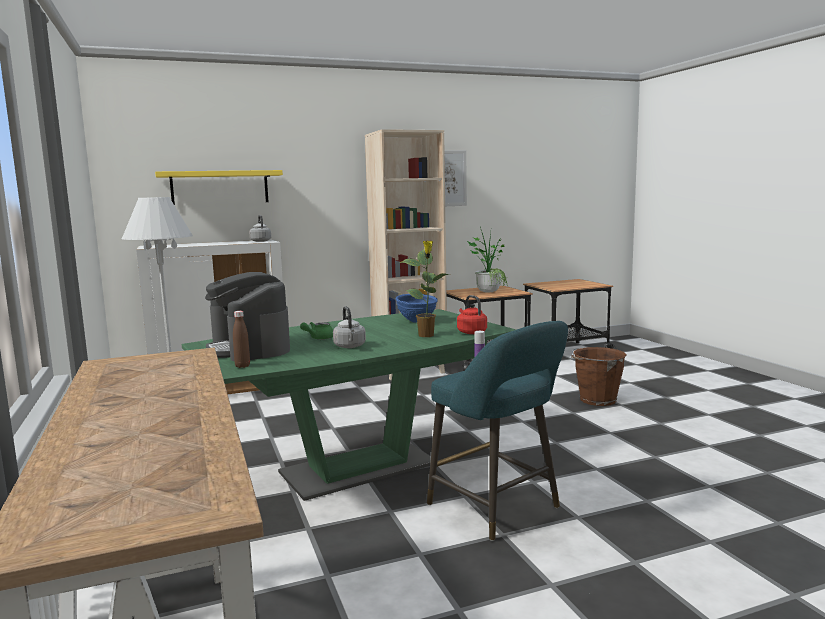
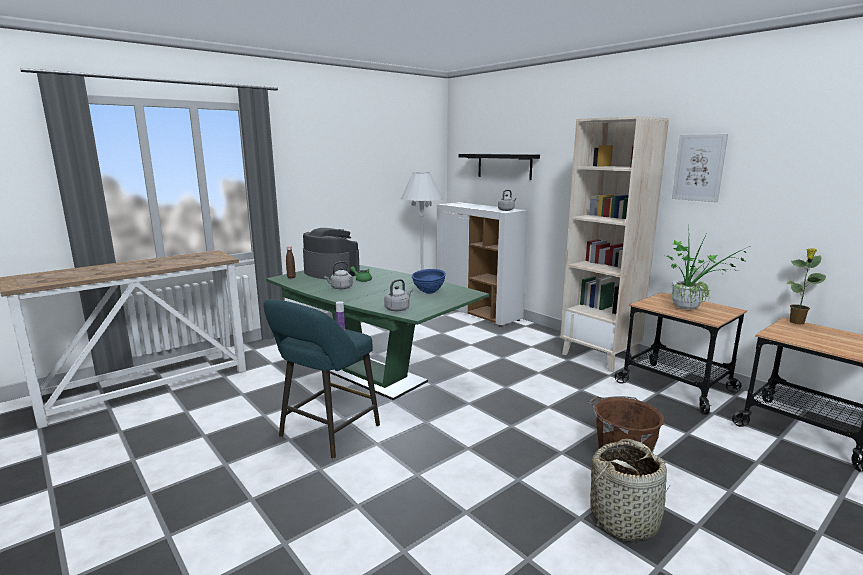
camera: 70 degrees right, 5 degrees up
(220, 187) = (504, 166): yellow shelf -> black shelf
(250, 348) = (331, 272): coffee machine -> coffee machine turned 90 degrees clockwise
(427, 335) = (380, 300): potted plant -> potted plant (796, 322)
(471, 332) = (398, 309): red kettle -> grey kettle
(661, 412) = (624, 519): none -> basket

